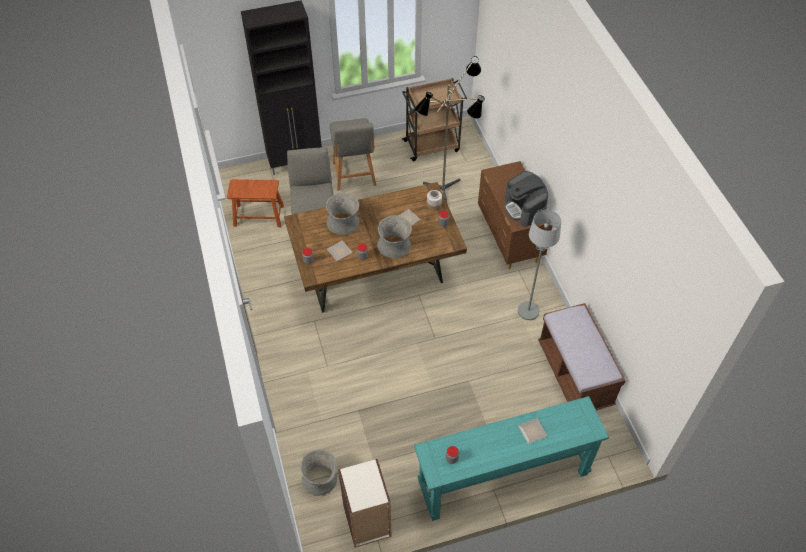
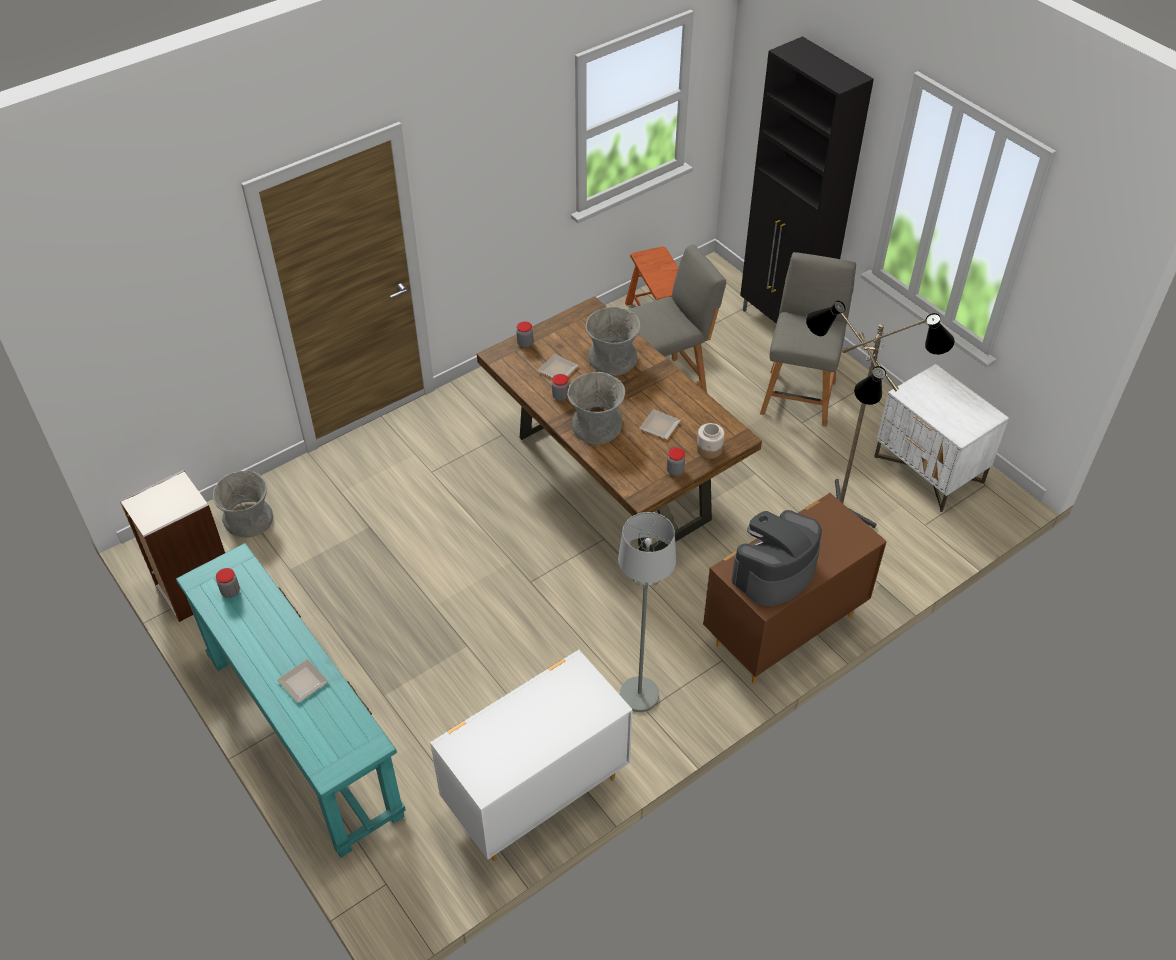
camera: 70 degrees right, 5 degrees down
(354, 175) = (798, 395): grey chair -> grey chair turned 135 degrees clockwise
(432, 145) = (929, 470): brown cart -> white nightstand
(574, 374) = (535, 796): brown bench -> white dresser

